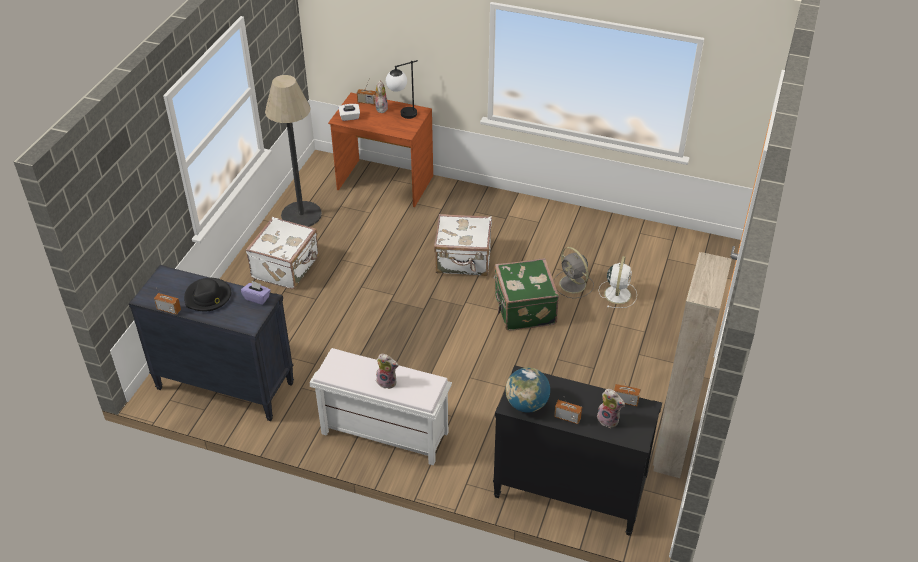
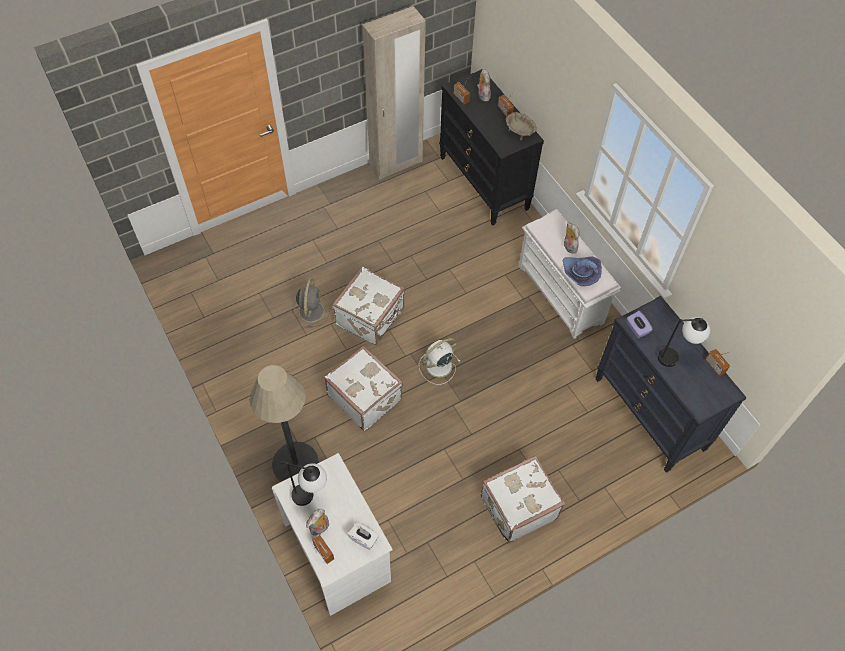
camera: 140 degrees left, 15 degrees up
(208, 297) = (676, 357): black hat -> table lamp
(301, 215) = (453, 571): floor lamp -> floor lamp (295, 463)
(355, 365) = (580, 274): none -> purple hat
(384, 183) = (338, 552): brown desk -> white desk
(523, 309) = (371, 317): green suitcase -> white suitcase
(526, 404) = (520, 132): globe -> beige bowl
(617, 293) = (291, 279): white fan -> white fan (437, 366)

